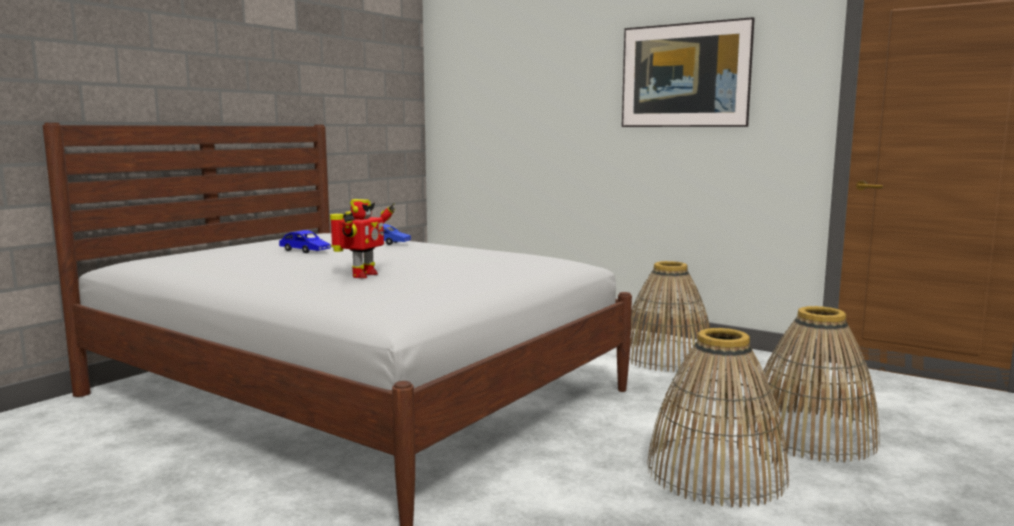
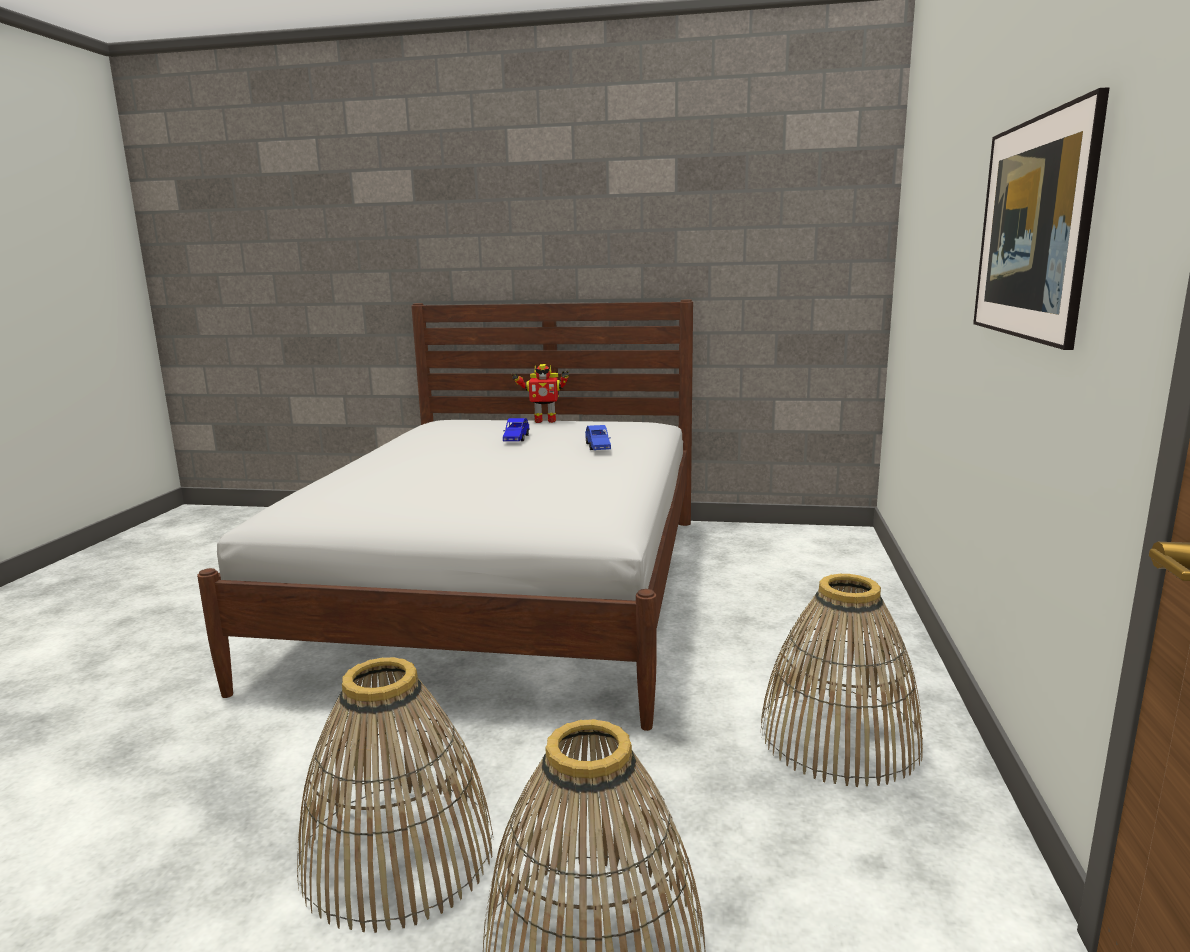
camera: 65 degrees right, 5 degrees up
(362, 275) = (410, 473): toy robot -> toy robot (544, 421)

